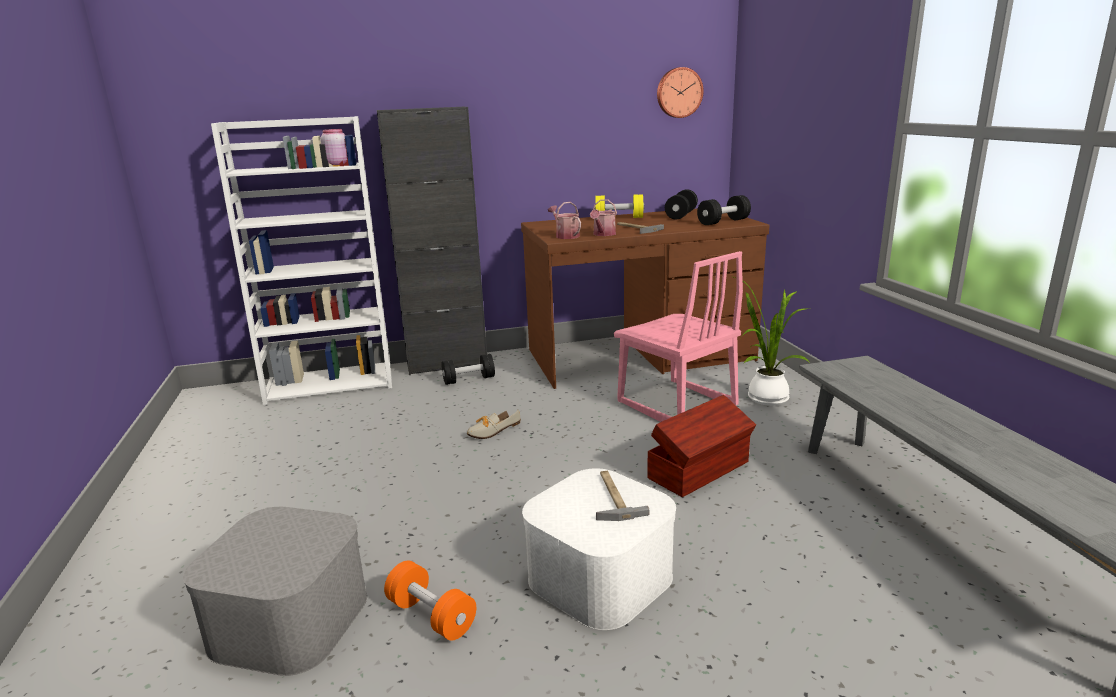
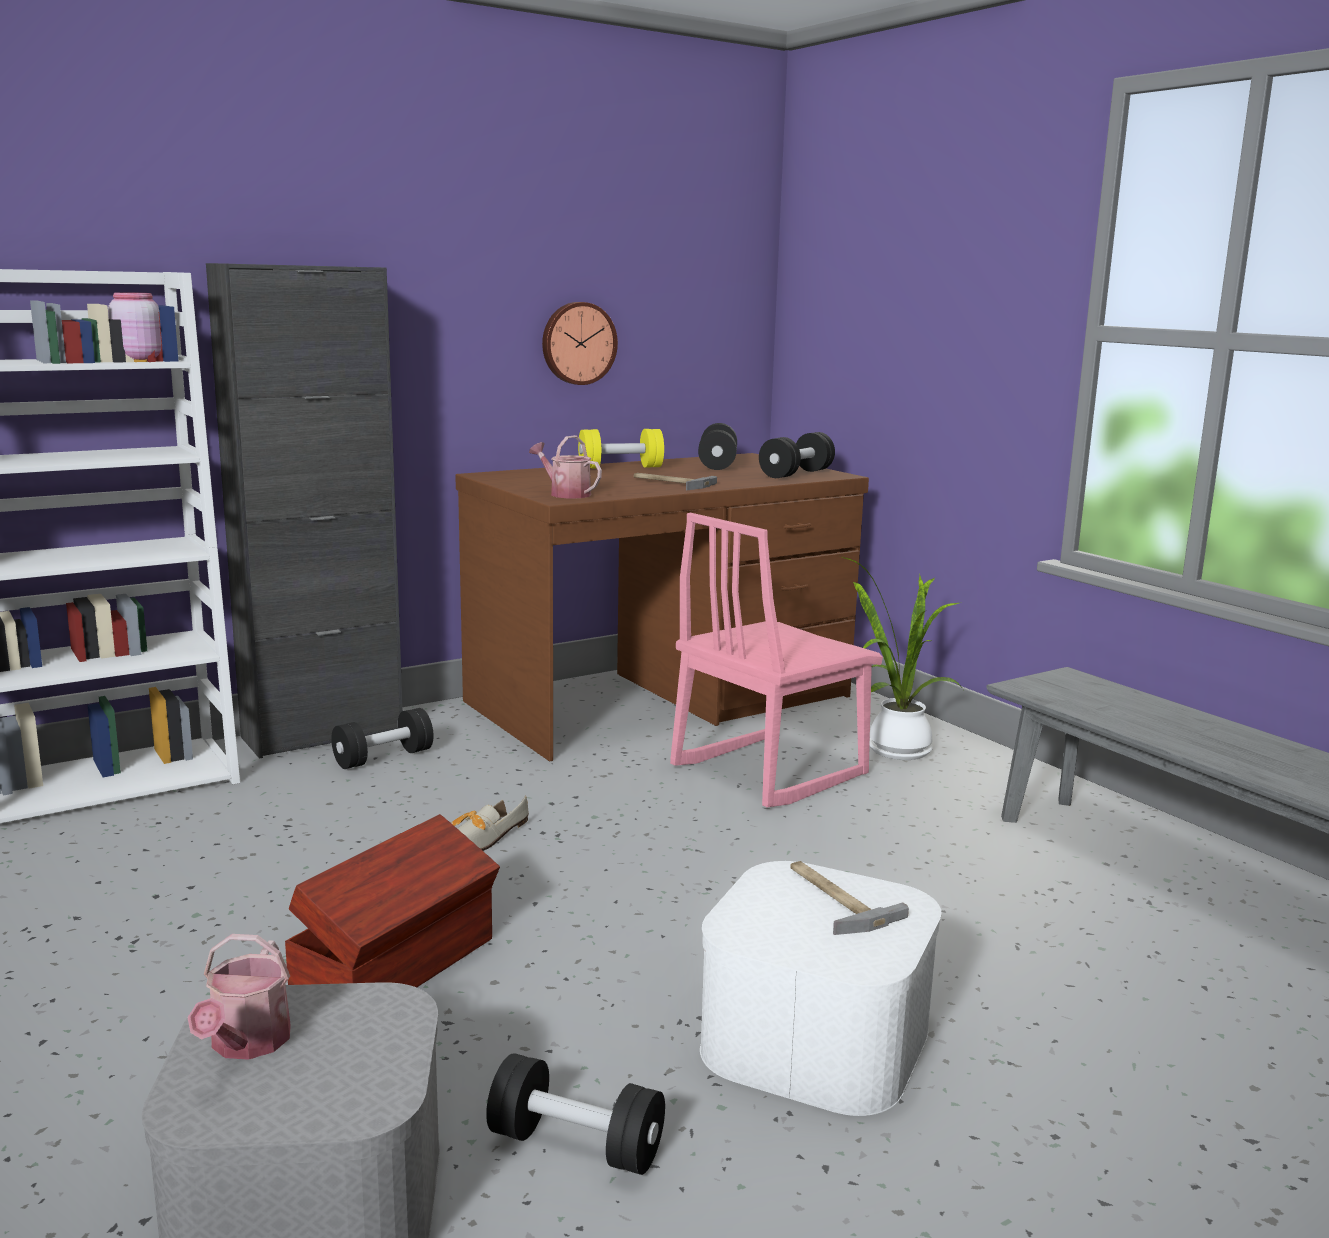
camera: 20 degrees left, 5 degrees down
(431, 616) = (576, 1145): orange dumbbell -> black dumbbell
(603, 234) = (627, 491): watering can -> watering can (246, 1044)
(675, 405) = (767, 770): pink chair -> pink chair turned 105 degrees clockwise
(679, 92) = (701, 268): wall clock -> wall clock (577, 343)
(700, 470) = (867, 863): brown storage box -> brown storage box (399, 967)

